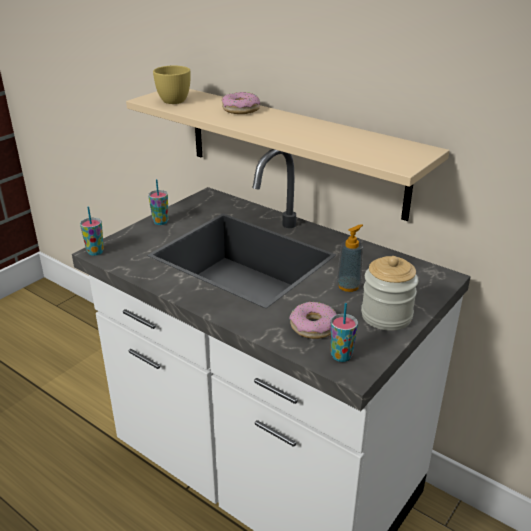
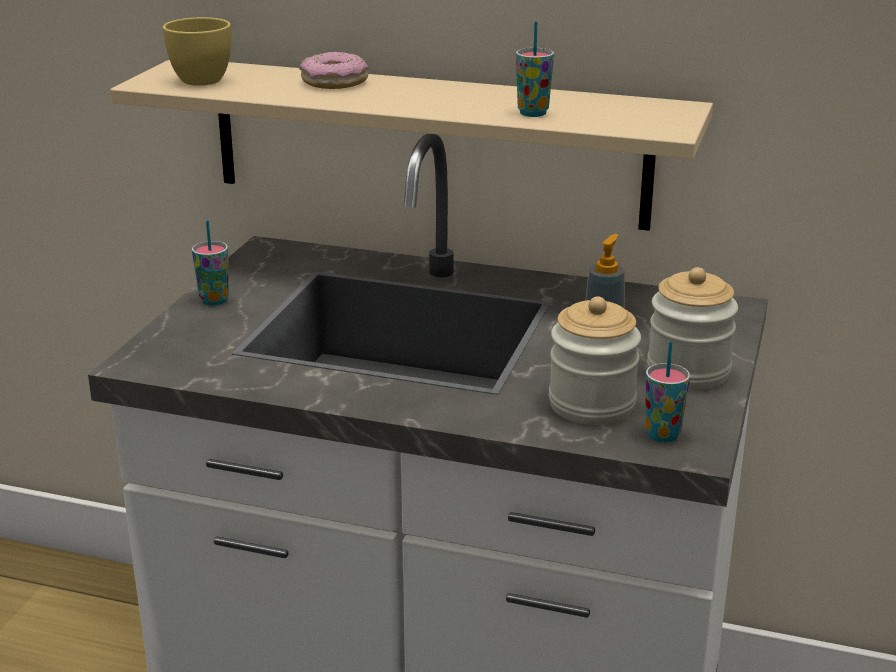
camera: 20 degrees left, 5 degrees down
(95, 252) = (132, 364): cup -> cup (533, 113)
(313, 326) = (591, 405): donut -> jar

